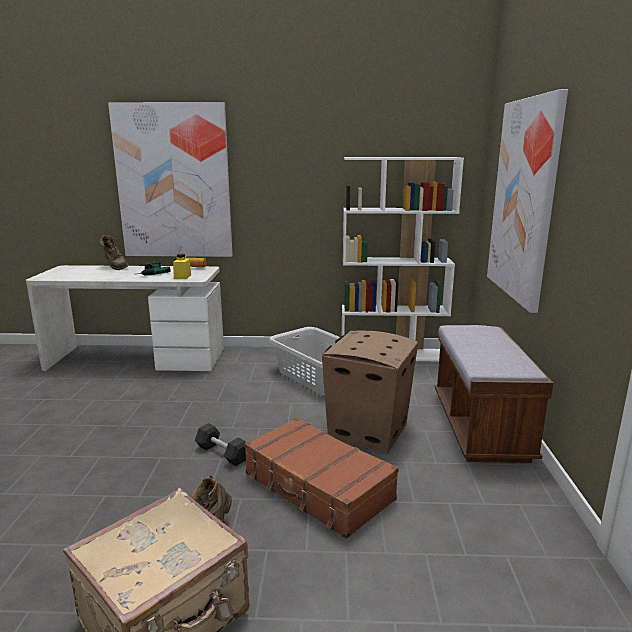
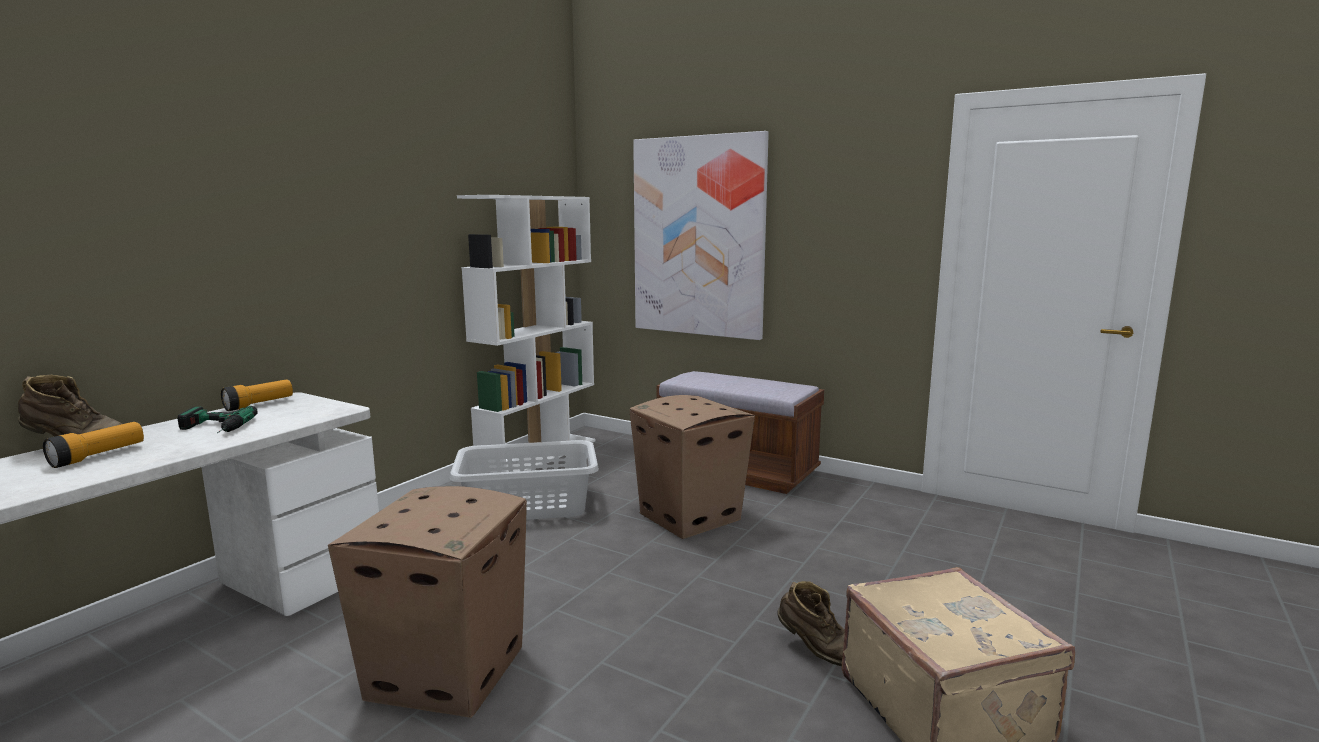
camera: 60 degrees left, 5 degrees down
(105, 272) = (98, 456): none -> flashlight
(132, 420) = (448, 671): none -> cardboard box
(173, 182) = (187, 241): picture -> none
(182, 277) = (307, 414): yellow jar -> none
(222, 453) = (643, 610): black dumbbell -> none
(317, 487) = (770, 570): brown suitcase -> none

